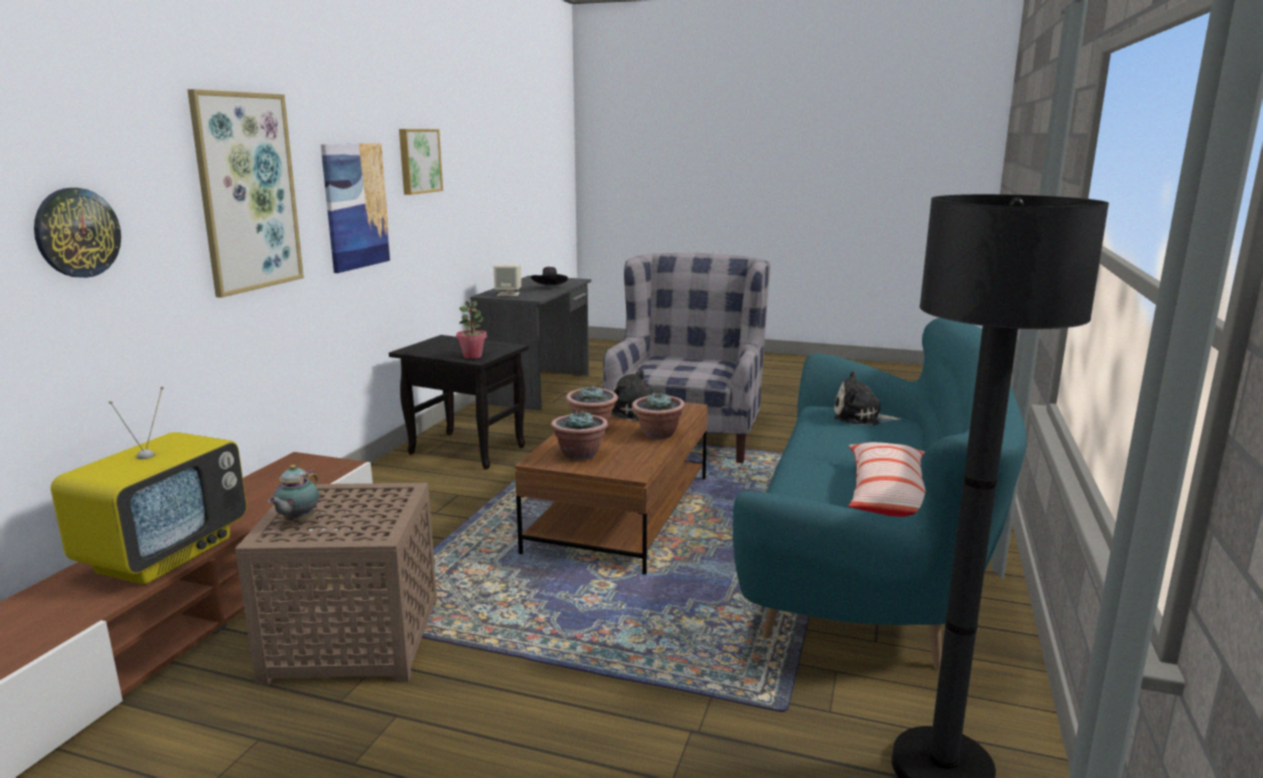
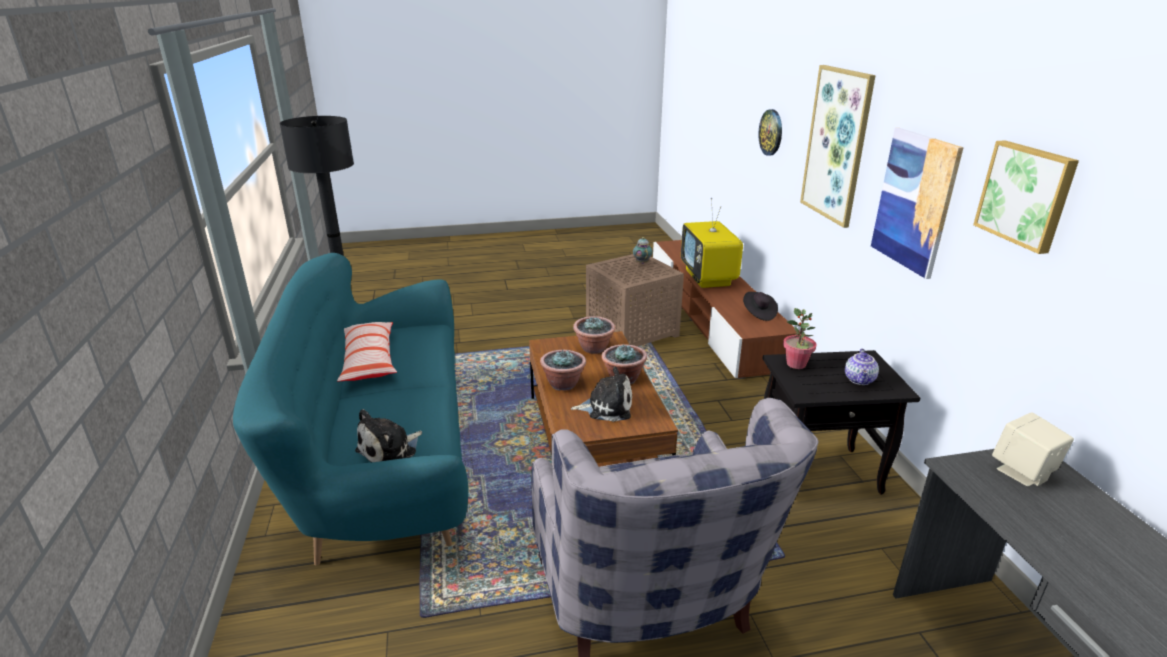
camera: 150 degrees right, 10 degrees up
(453, 344) = (860, 380): none -> teapot
(549, 288) = (1046, 535): black hat -> black hat (758, 313)
(861, 418) = (390, 450): plush toy -> plush toy turned 150 degrees clockwise

